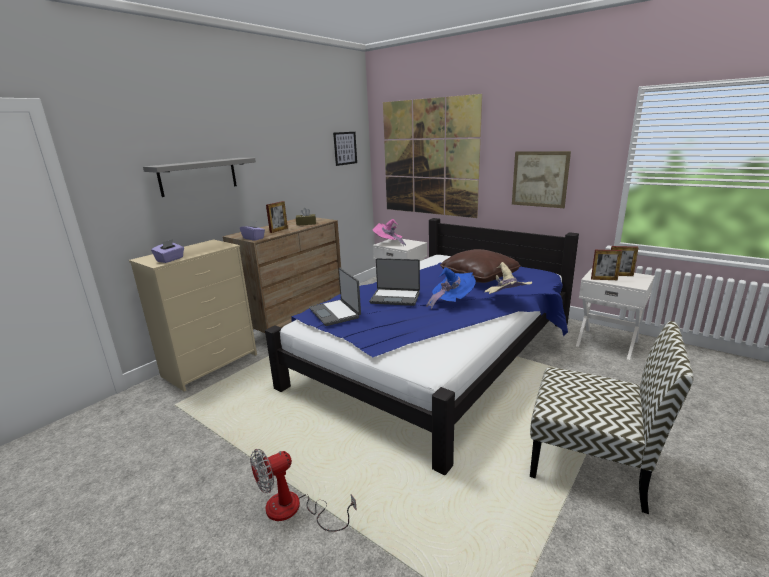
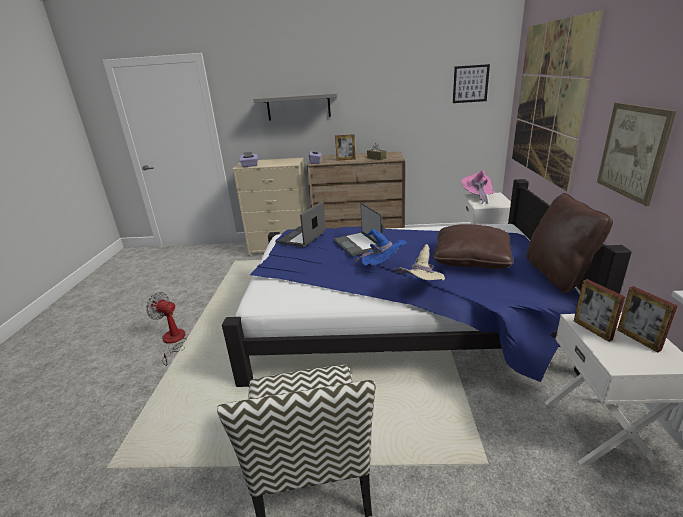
camera: 55 degrees right, 5 degrees up
(528, 267) = (557, 275): none -> brown pillow

